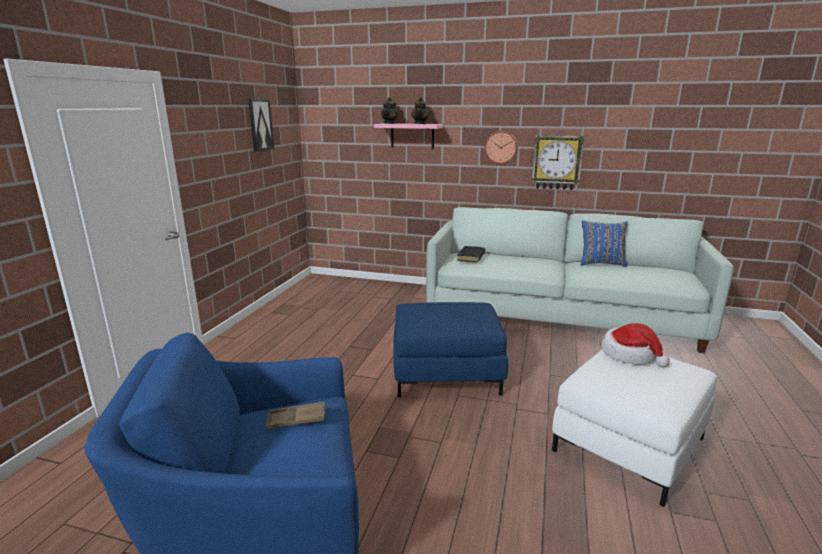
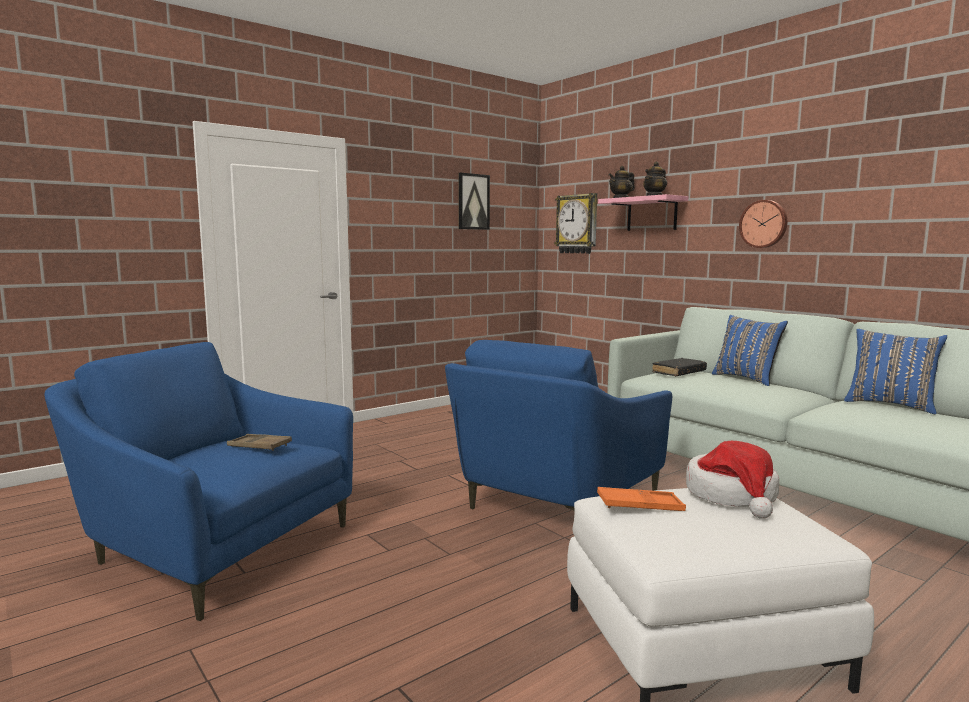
camera: 35 degrees right, 10 degrees down
(446, 373) = (552, 501): blue ottoman -> blue armchair
(510, 255) = (746, 378): none -> blue pillow
(557, 162) = (848, 243): wall clock -> wall clock (577, 224)
(608, 379) = (640, 505): none -> orange tray

